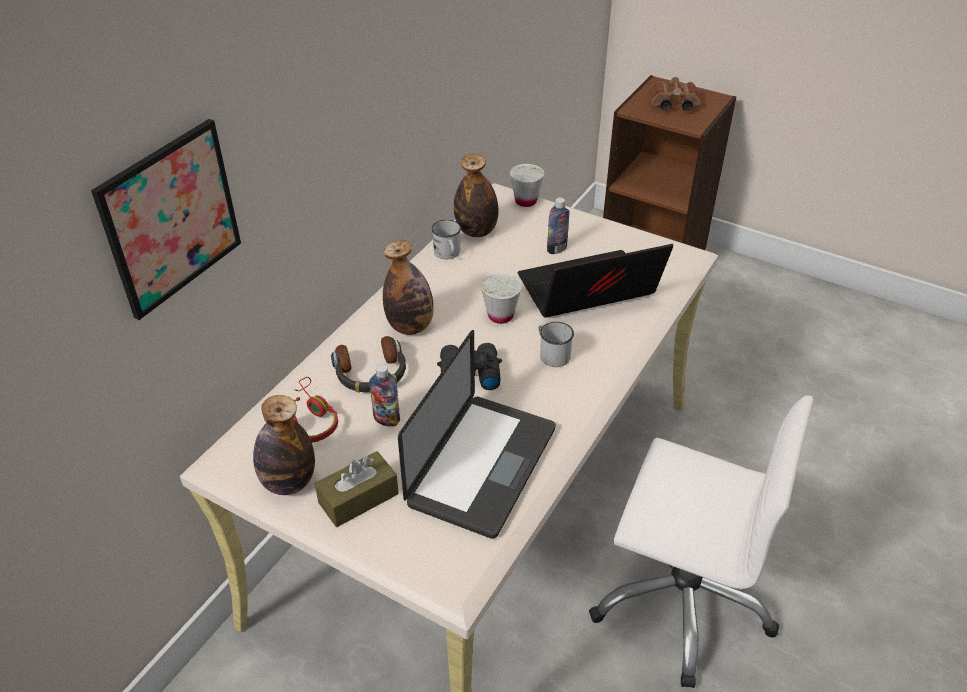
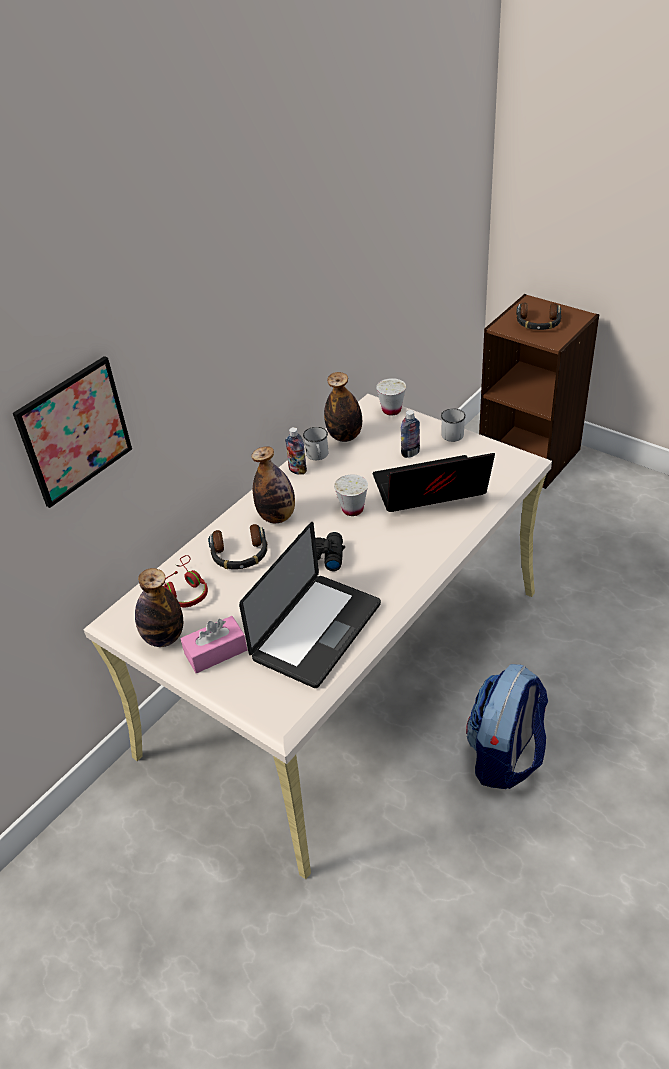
camera: 10 degrees right, 0 degrees up
(358, 498) = (216, 652): brown tissue box -> pink tissue box
(386, 419) = (246, 591): bottle -> bottle (297, 470)
(551, 354) = (389, 543): white mug -> white mug (450, 433)
(672, 105) = (538, 323): brown binoculars -> headphones
(681, 599) = (505, 757): white office chair -> backpack

